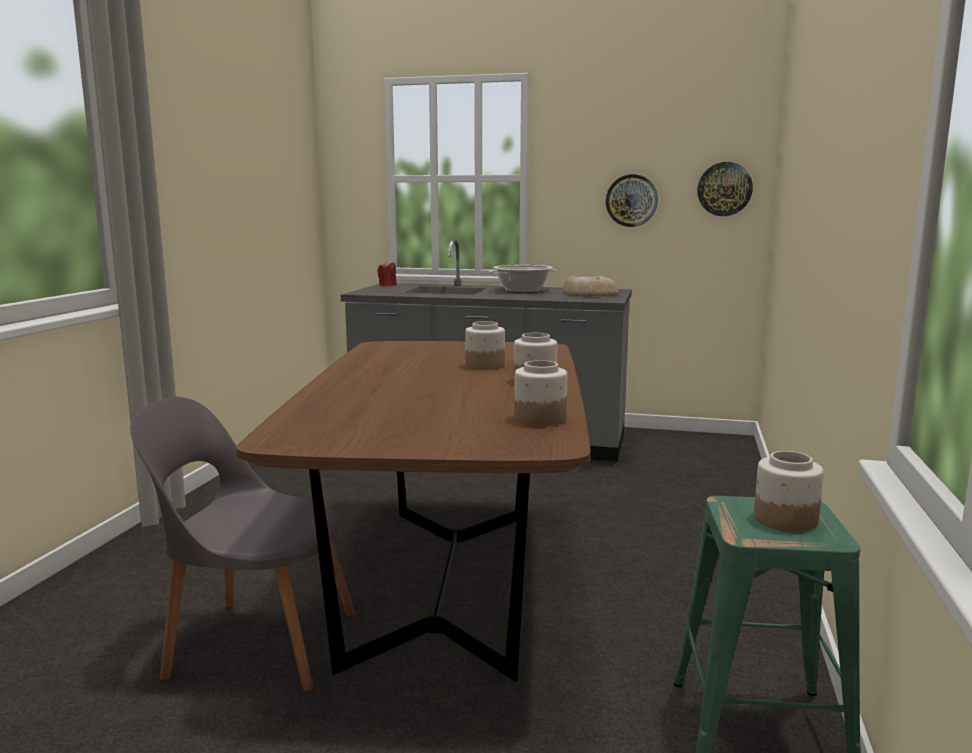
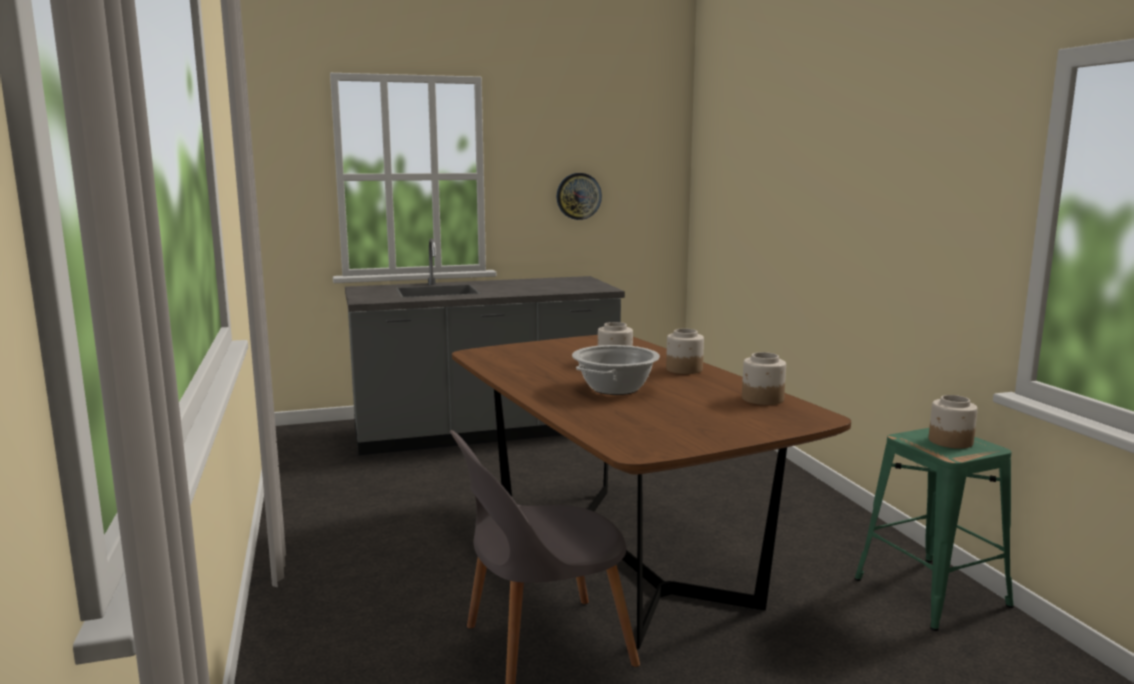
camera: 30 degrees left, 0 degrees up
(387, 285) = (364, 290): red candle -> none
(522, 291) = (509, 285): cooking pot -> cooking pot (615, 388)
(589, 293) = (571, 283): bread -> none
(724, 189) = (653, 185): wall clock -> none

